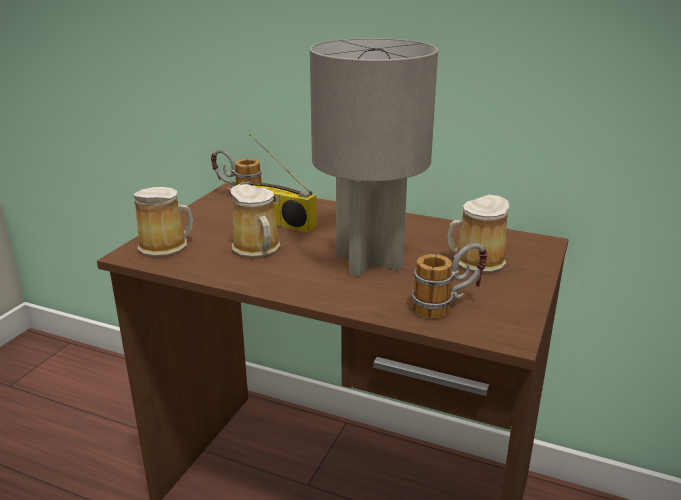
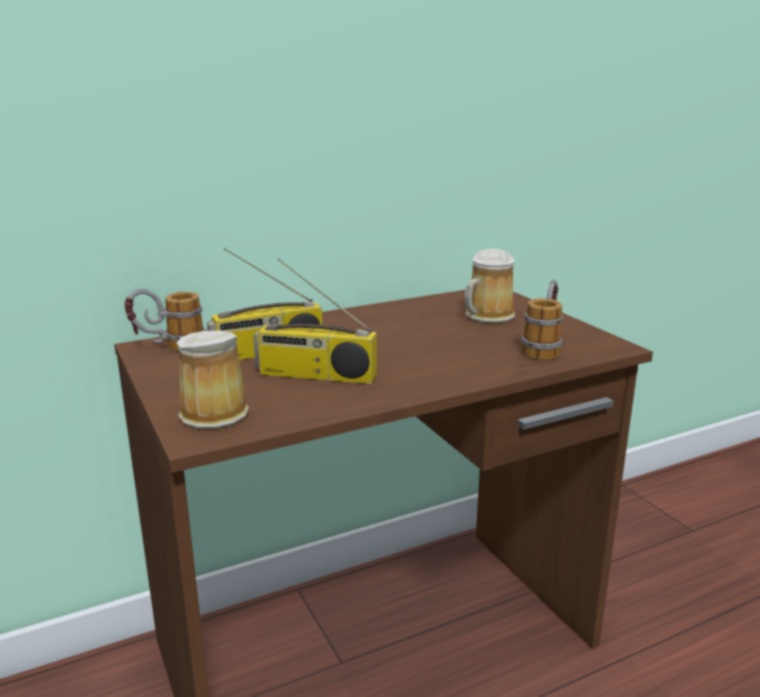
camera: 50 degrees left, 5 degrees down
(257, 249) = (314, 375): mug -> radio
(369, 261) = (425, 345): grey table lamp -> none

